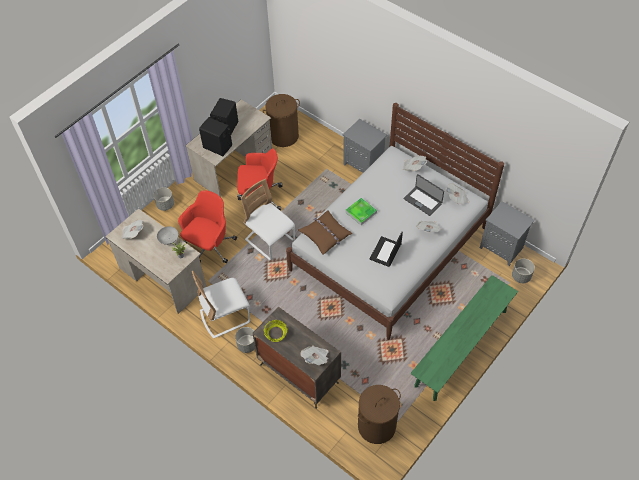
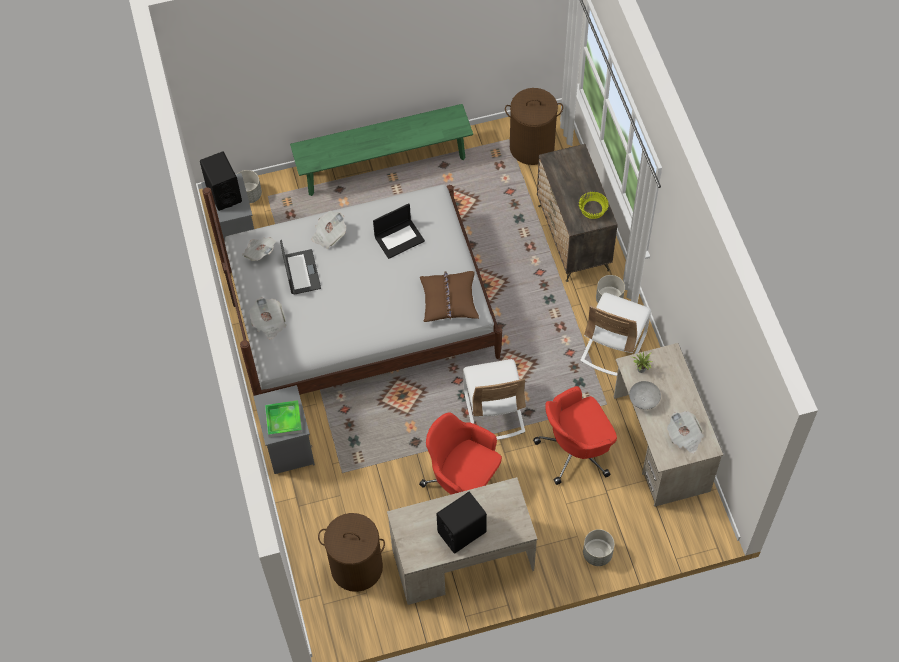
camera: 145 degrees left, 5 degrees up
(218, 146) = (494, 506): black speaker -> black speaker (223, 193)
(225, 316) = (613, 347): white chair -> white chair turned 105 degrees clockwise
(316, 358) = (569, 162): newspaper -> none
(361, 212) = (385, 301): tray -> tray (283, 420)

